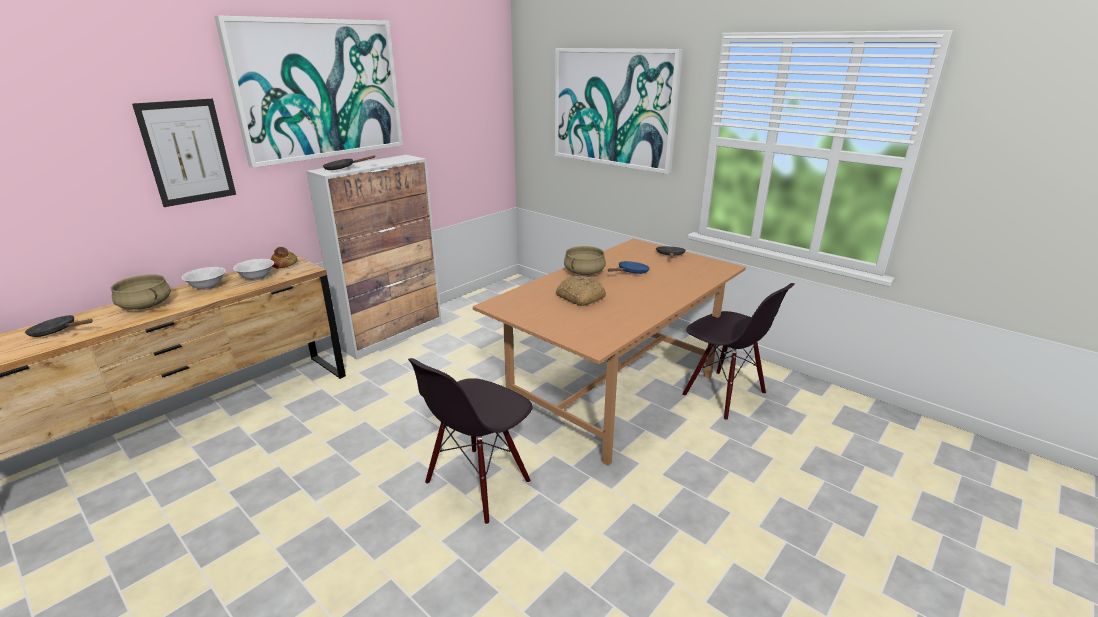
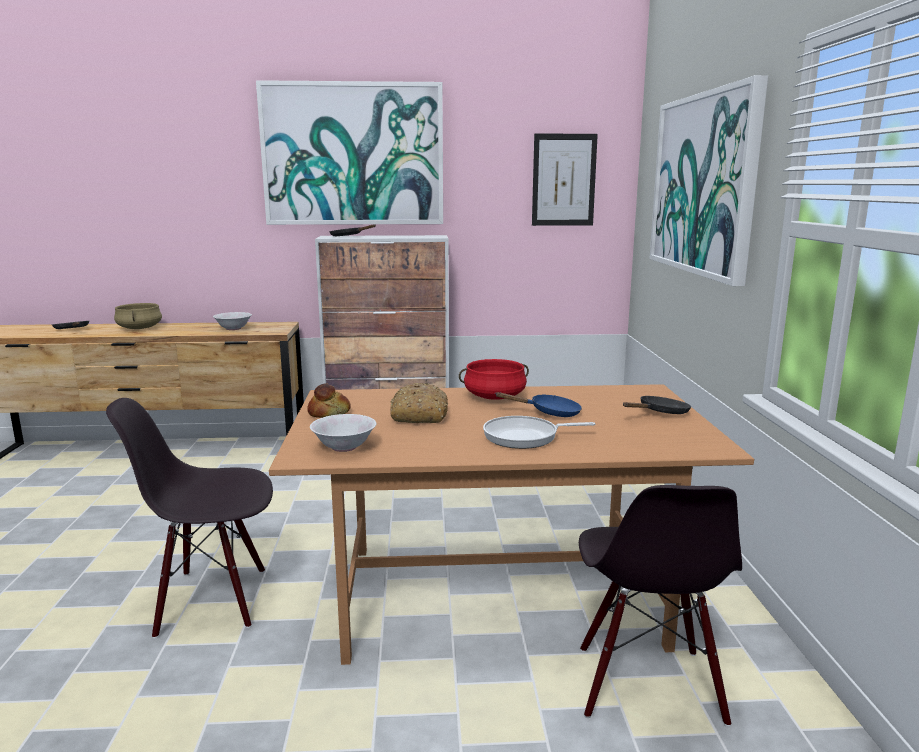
camera: 45 degrees right, 10 degrees down
(187, 152) = (215, 203): picture -> picture (563, 180)
(207, 287) = (194, 327): white bowl -> white bowl (344, 447)
(284, 264) = (272, 325): bread -> bread (329, 413)
(584, 272) = (494, 396): beige cooking pot -> red cooking pot
(655, 290) = (525, 437): none -> frying pan

